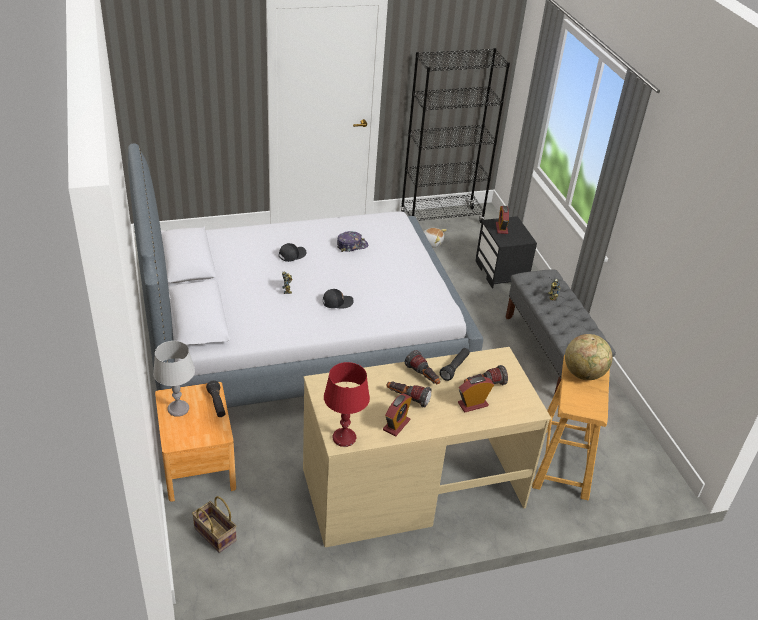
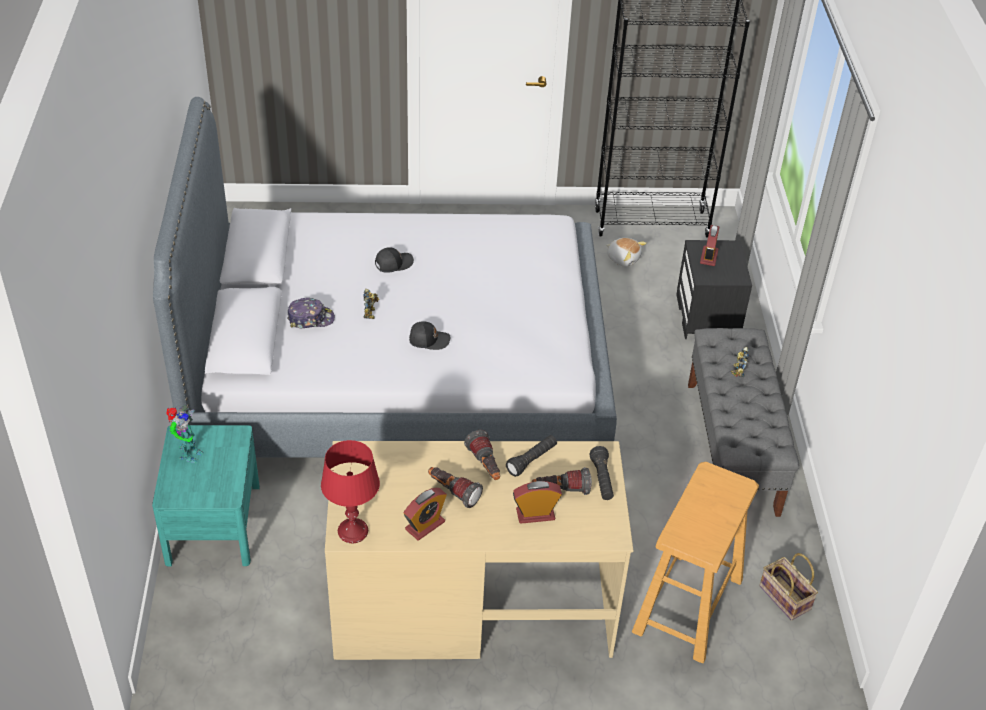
camera: 15 degrees right, 5 degrees up
(178, 409) = (188, 454): grey table lamp -> toy robot
(198, 464) = (213, 523): brown nightstand -> turquoise nightstand
(214, 534) = (205, 617): basket -> basket (783, 597)
(217, 404) = (237, 455): black flashlight -> black flashlight (602, 480)
(352, 245) = (478, 259): cap -> cap (310, 319)
(583, 373) = (714, 494): globe -> none

